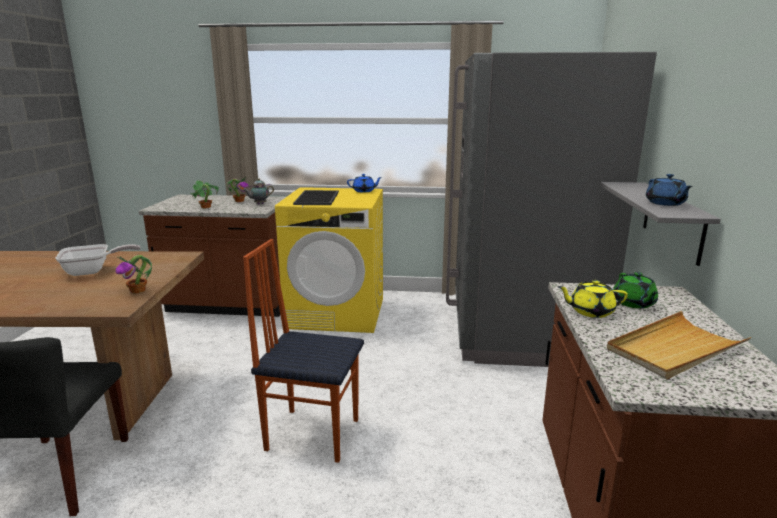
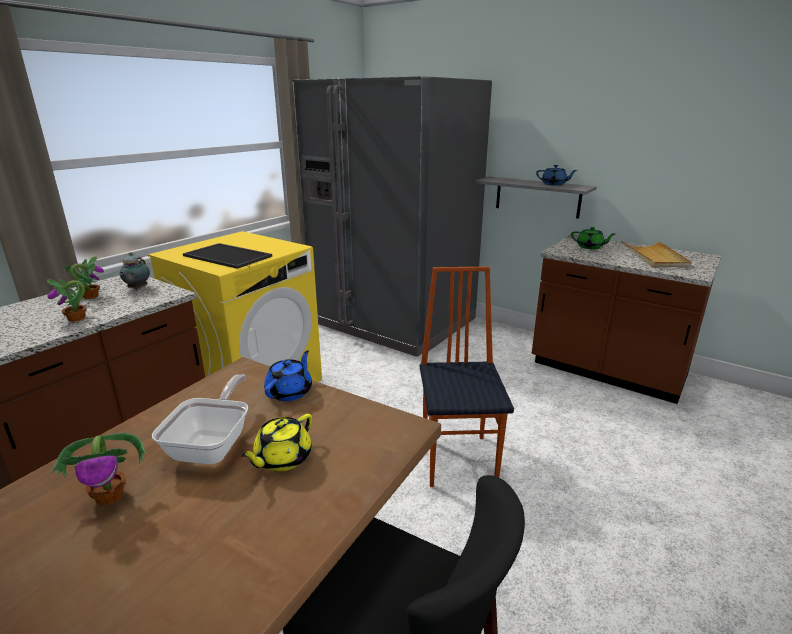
camera: 60 degrees left, 5 degrees up
(138, 290) = (353, 411): potted plant -> potted plant (111, 496)
(312, 433) = (459, 459): chair -> chair turned 135 degrees clockwise
(364, 191) = (238, 237): blue teapot -> blue teapot (290, 392)
(590, 311) = (597, 257): yellow teapot -> yellow teapot (282, 459)

